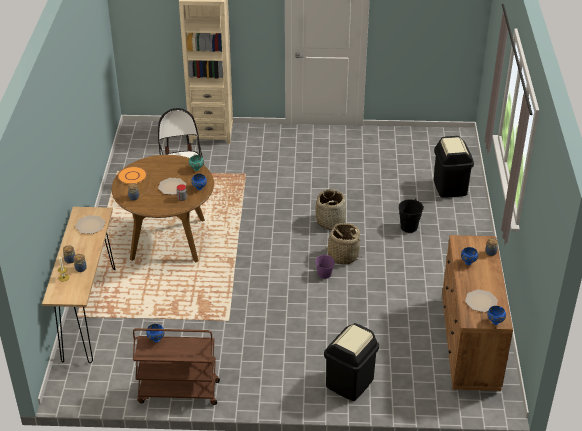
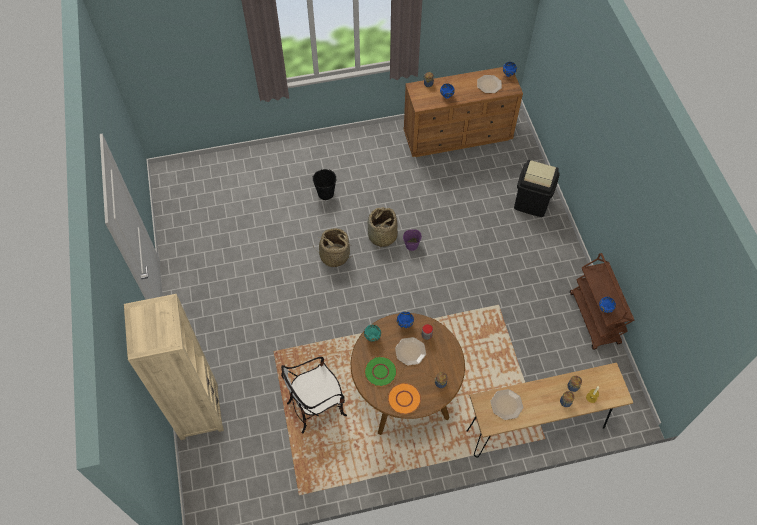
camera: 105 degrees left, 20 degrees up
(163, 168) = (380, 372): none -> green plate
(449, 187) = (257, 171): black trash can -> none

